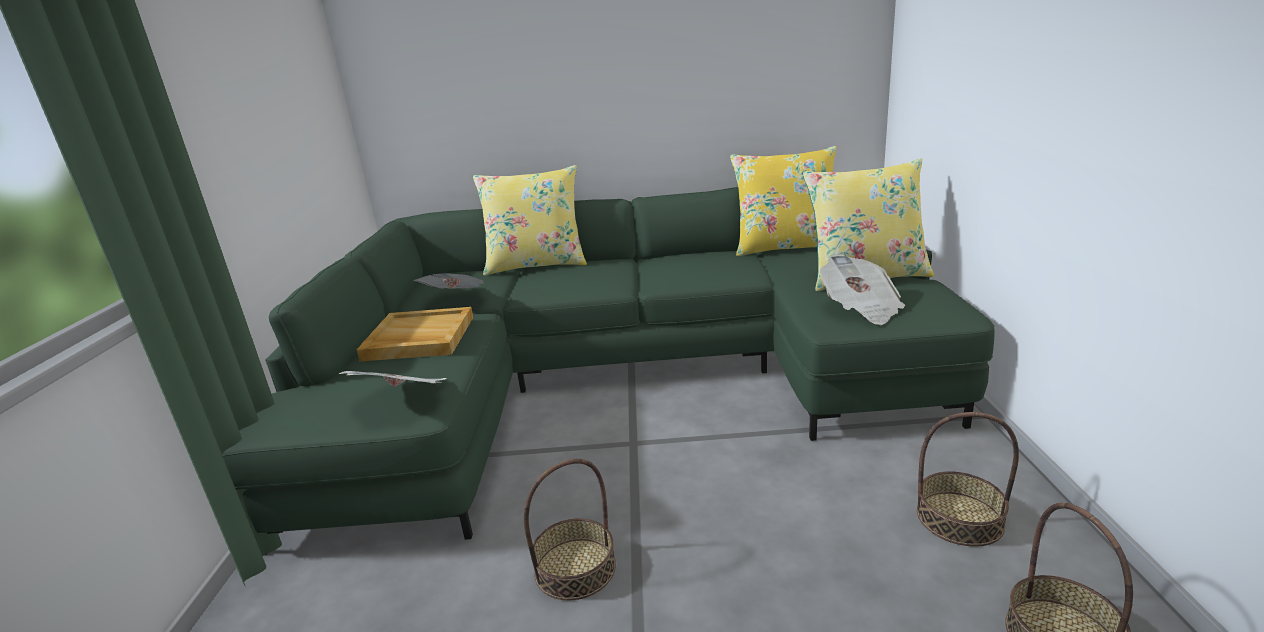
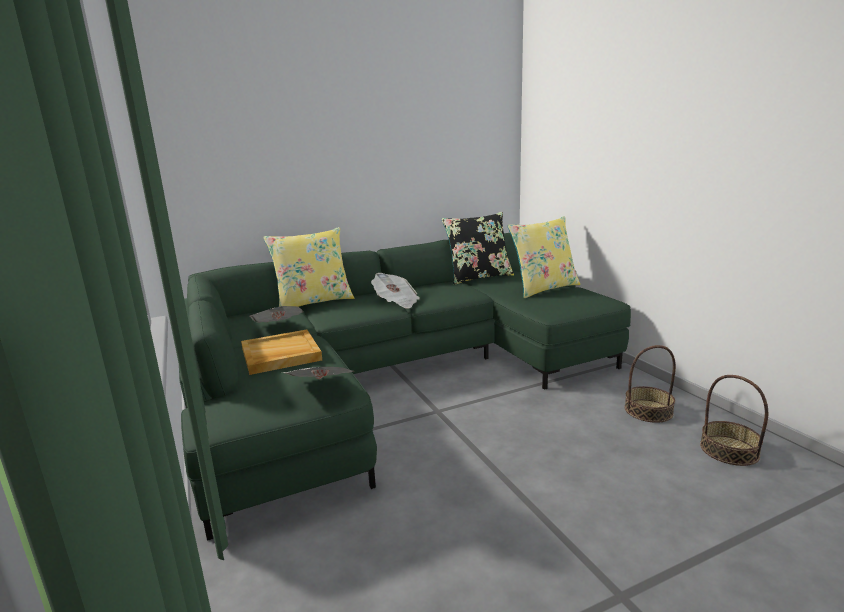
camera: 25 degrees left, 5 degrees down
(575, 568) = (463, 485): basket -> none
(785, 247) = (478, 277): yellow pillow -> black pillow
(860, 309) = (559, 304): newspaper -> newspaper (396, 302)

